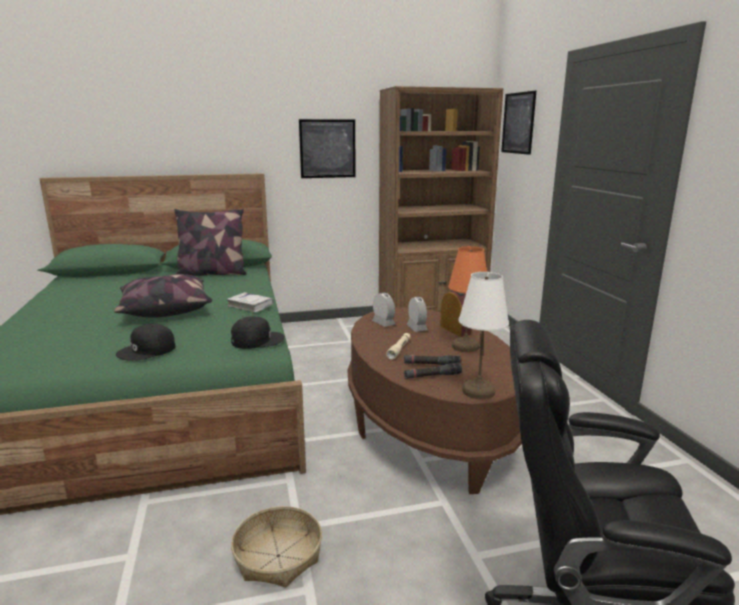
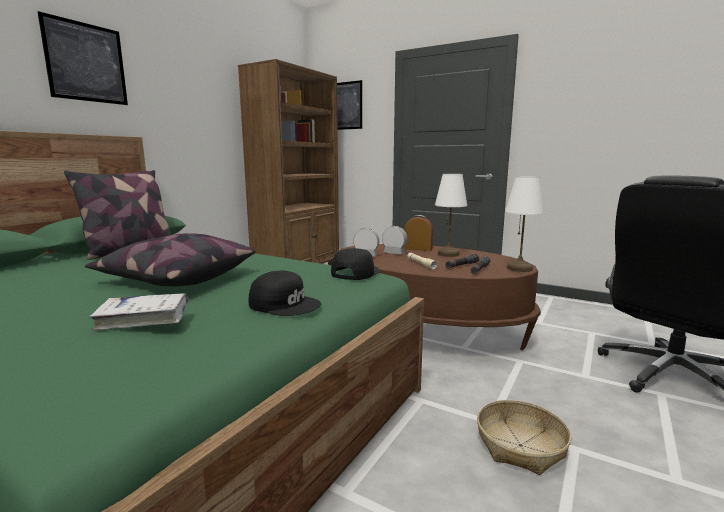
camera: 45 degrees left, 5 degrees down
(147, 350) = (285, 304): black cap -> black cap turned 75 degrees counterclockwise
(250, 306) = (266, 259): white book -> white book (144, 318)
(327, 149) = (196, 116): picture -> picture (86, 62)
(465, 347) = (449, 254): orange table lamp -> white table lamp

